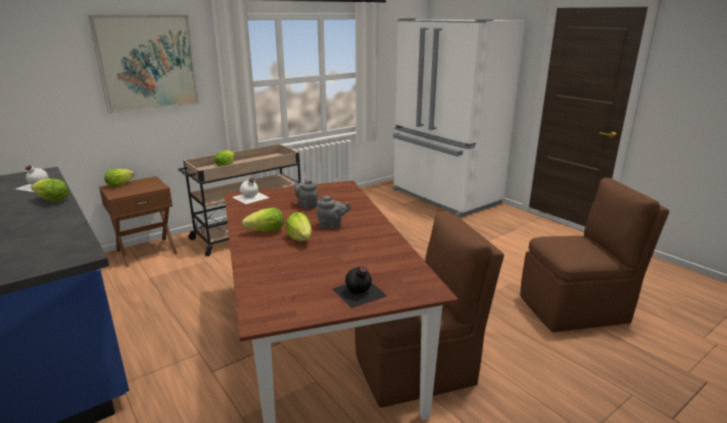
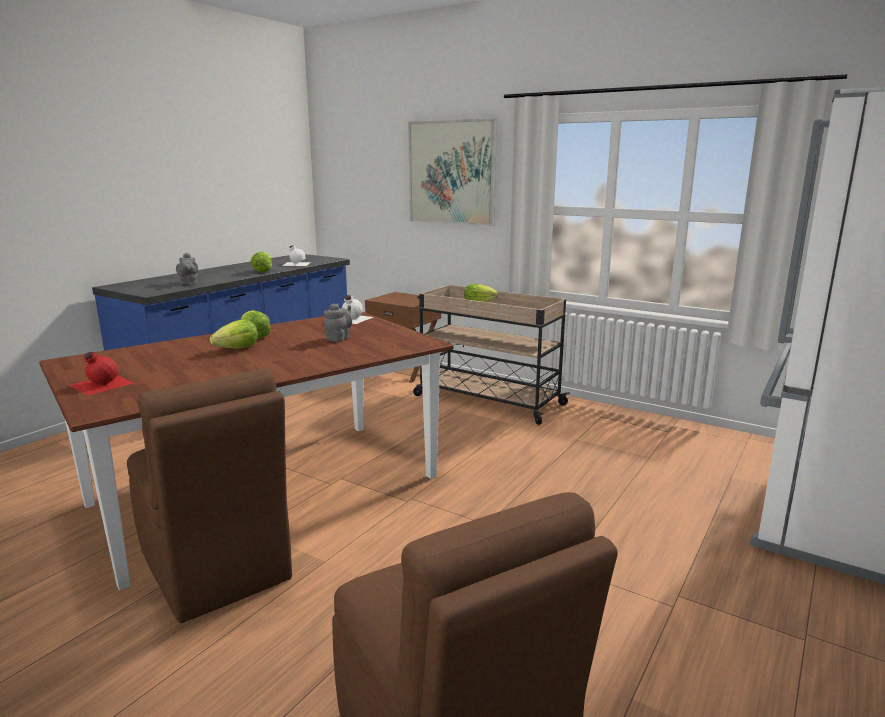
camera: 70 degrees right, 5 degrees down
(119, 184) = (404, 294): lettuce -> none
(332, 226) = (278, 354): grey teapot -> grey teapot (189, 283)
(359, 292) = (100, 384): black bottle -> red bottle

